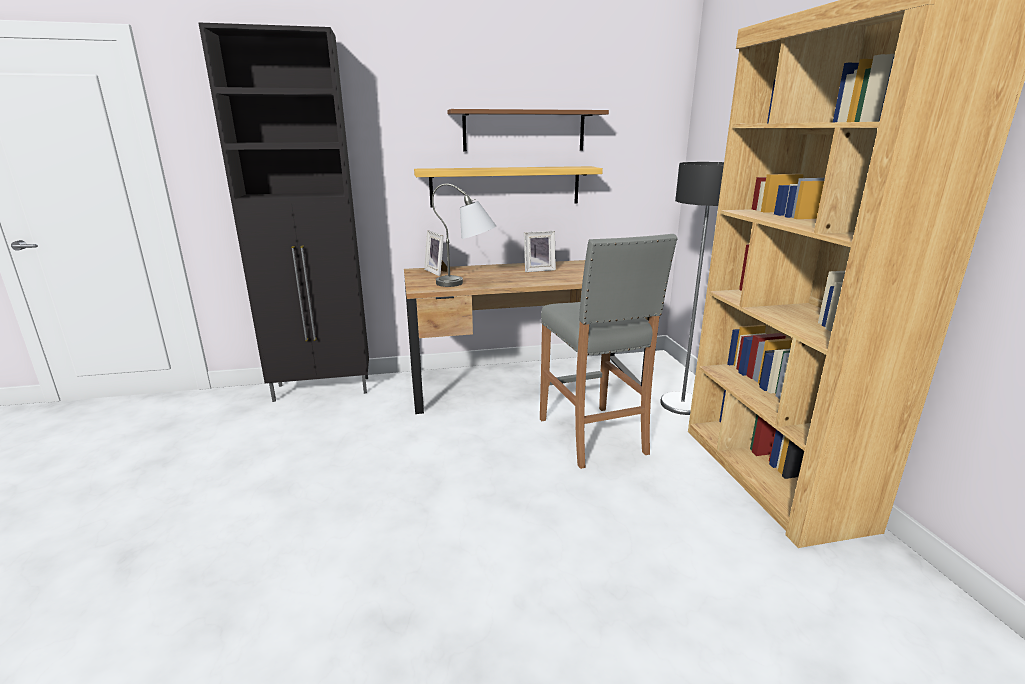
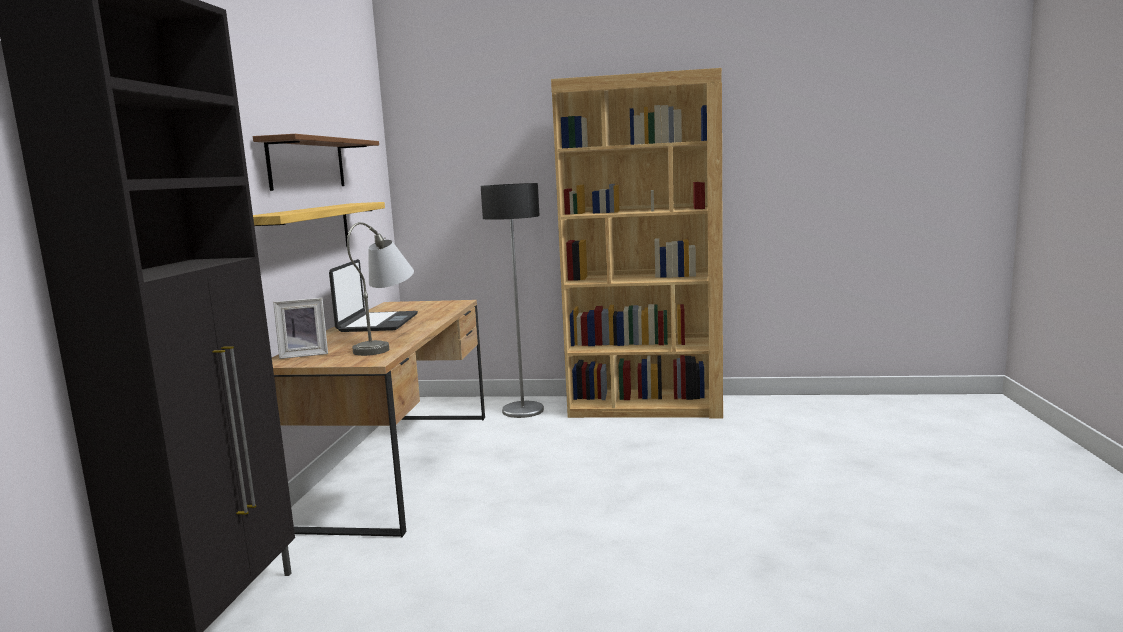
camera: 70 degrees left, 10 degrees down
(538, 270) = (377, 323): picture frame -> laptop
(592, 436) = (544, 451): grey stool -> none

